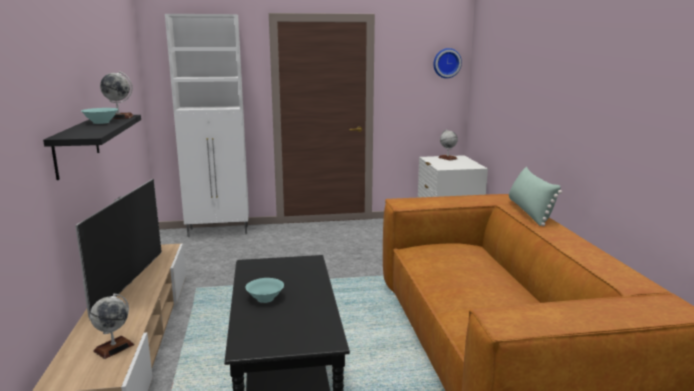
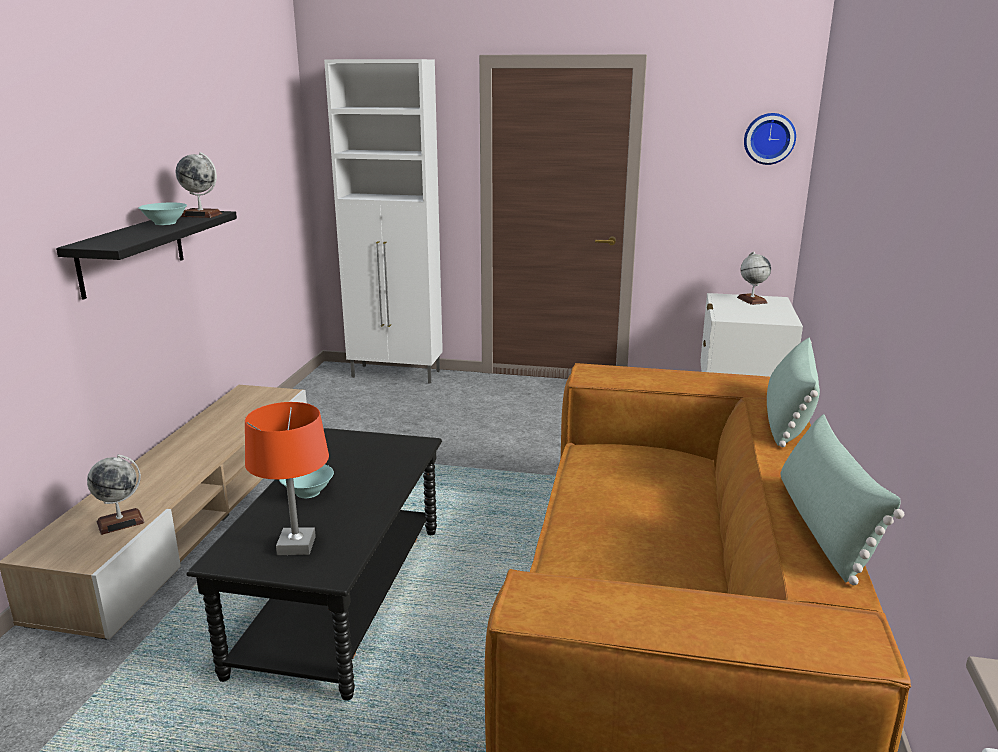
camera: 20 degrees right, 5 degrees up
(129, 282) = (202, 436): television -> none
(289, 330) = (296, 545): none -> orange table lamp
(604, 260) = (824, 527): none -> green pillow

